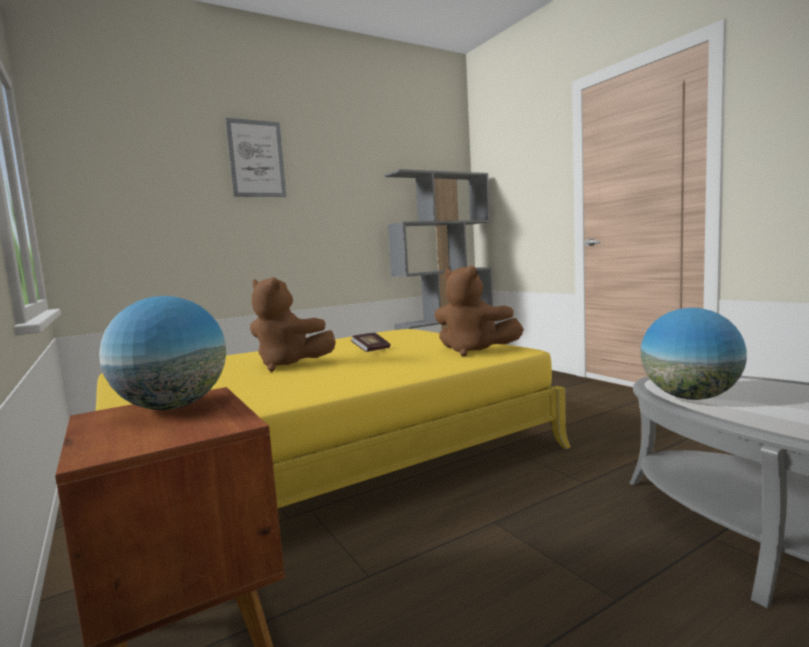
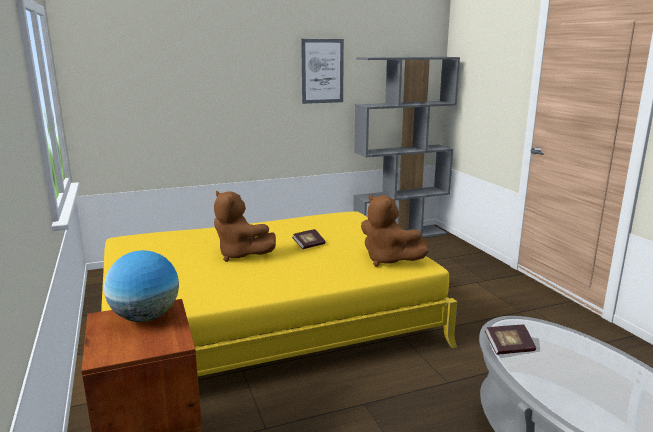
camera: 10 degrees right, 10 degrees up
(256, 159) = (237, 46): picture -> picture (322, 71)
(690, 397) = (509, 348): globe -> book

